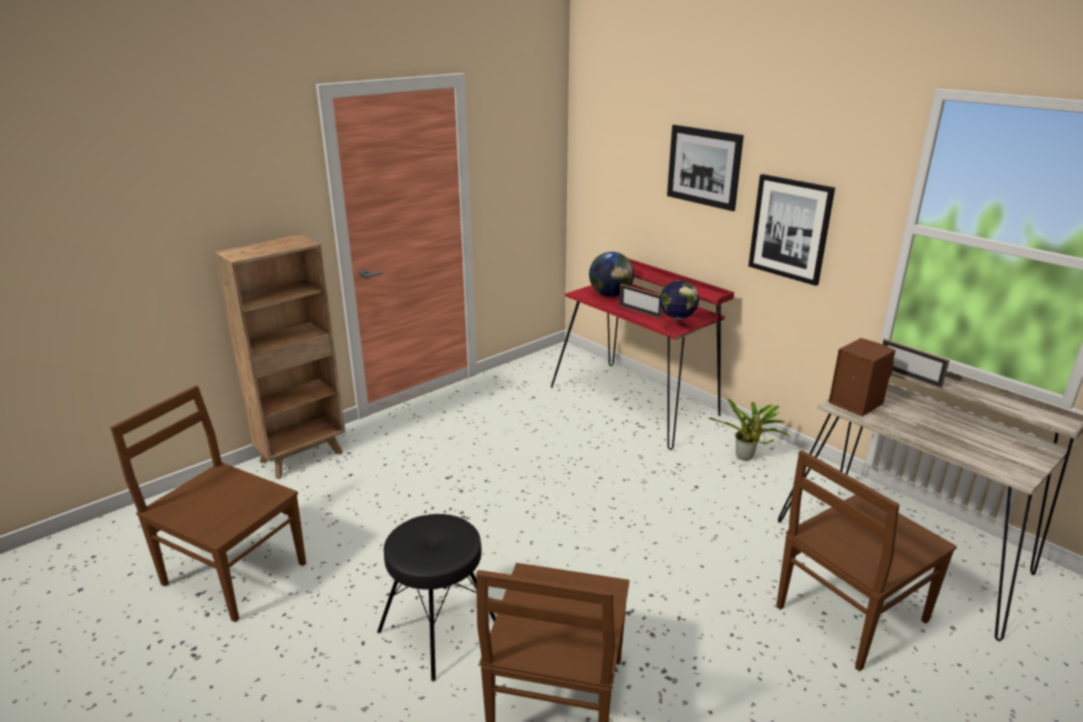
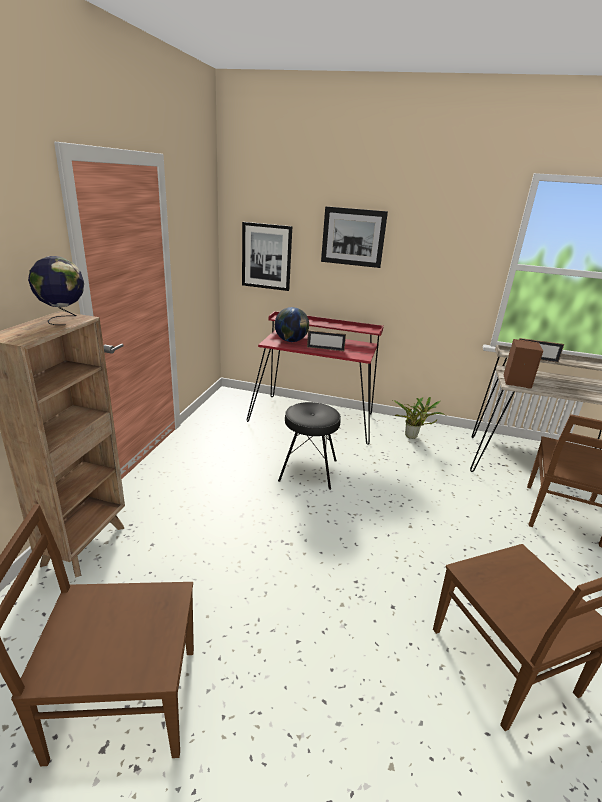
camera: 35 degrees left, 0 degrees up
(438, 630) = (369, 652): black stool -> black stool (308, 470)
(677, 327) = (362, 355): globe -> globe (63, 319)
(790, 229) = (425, 276): picture -> picture (266, 256)

